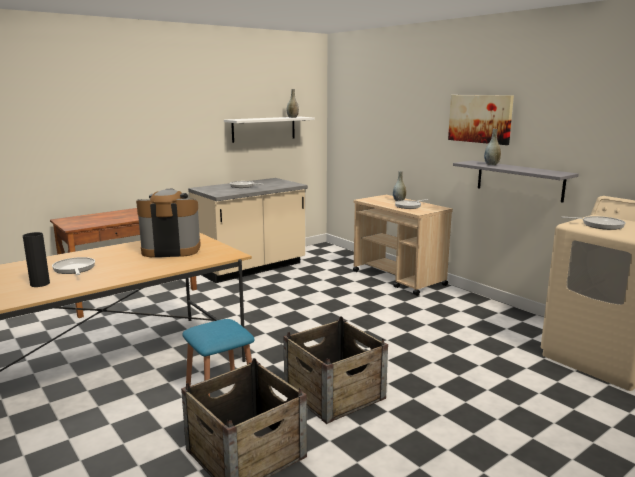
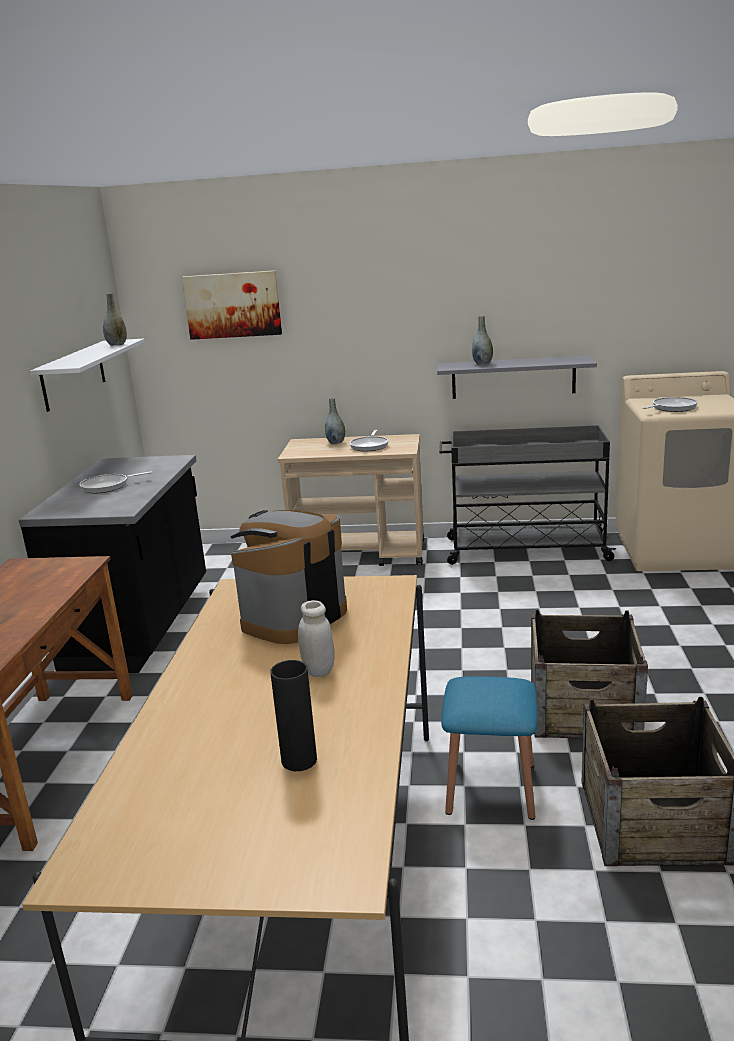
camera: 45 degrees left, 5 degrees up
(74, 269) = (263, 714): frying pan -> none
(123, 266) = (318, 670): none -> white jar
(251, 268) = (141, 626): beige counter -> black counter
(480, 118) = (444, 305): picture -> picture (233, 305)
(494, 313) = (524, 549): none -> grey cart

